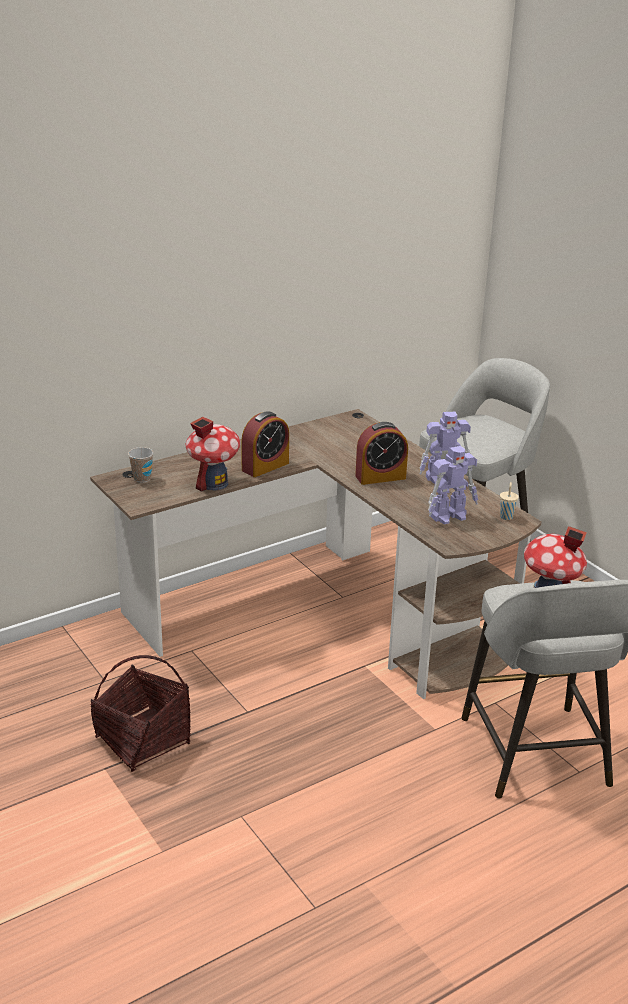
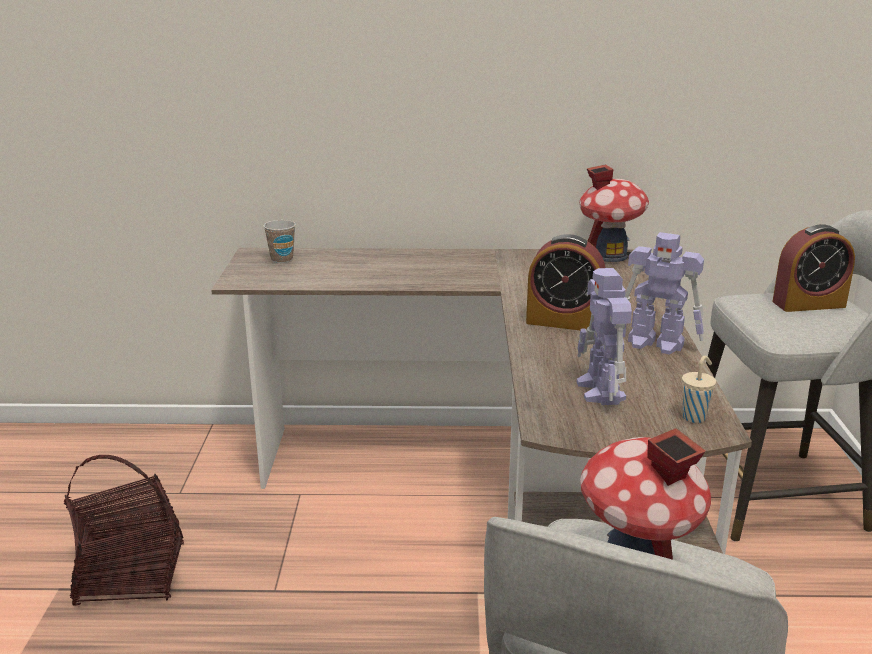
camera: 35 degrees right, 5 degrees down
(213, 483) = (348, 281): toy house -> toy house (609, 255)
(265, 466) = (433, 279): alarm clock -> alarm clock (808, 304)
(450, 516) = (601, 391): toy robot -> toy robot turned 75 degrees clockwise

